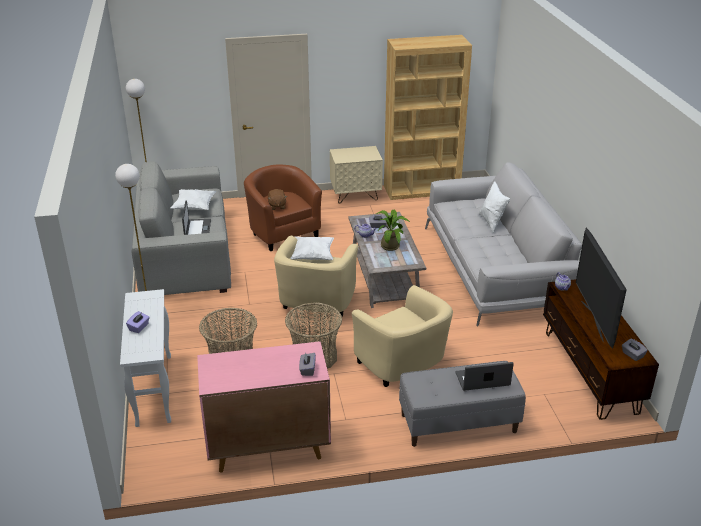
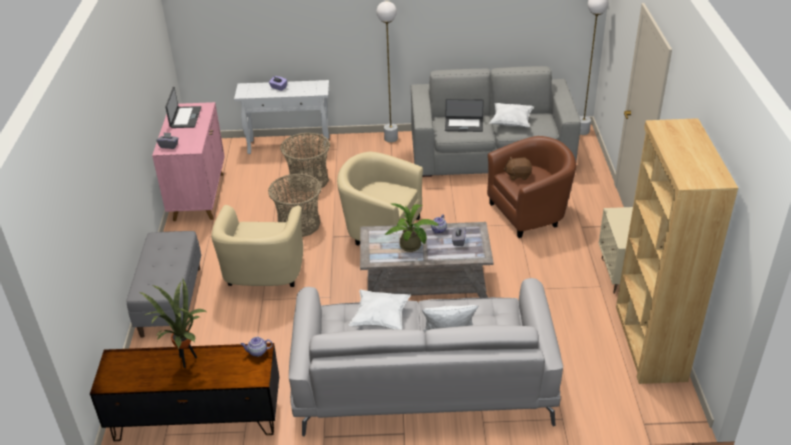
camera: 100 degrees right, 5 degrees up
(313, 256) = (405, 194): white pillow -> white pillow (380, 319)
(403, 366) = (263, 276): beige armchair -> beige armchair turned 60 degrees counterclockwise
(482, 380) = (159, 277): laptop -> laptop (185, 117)
(593, 320) = (186, 361): television -> potted plant
(632, 355) = (114, 376): grey tissue box -> none

